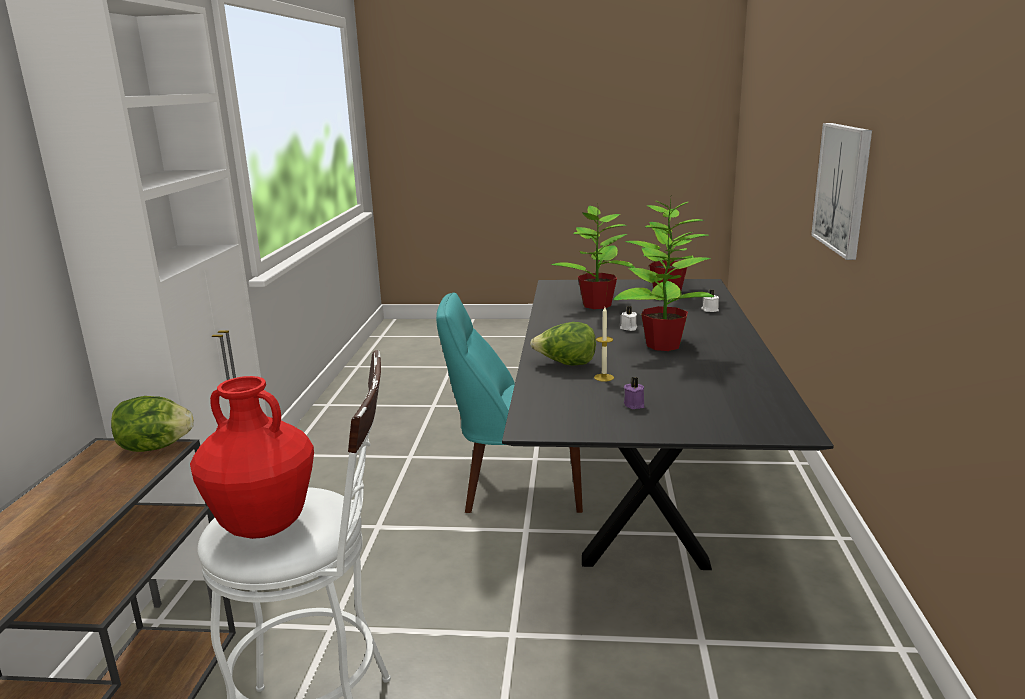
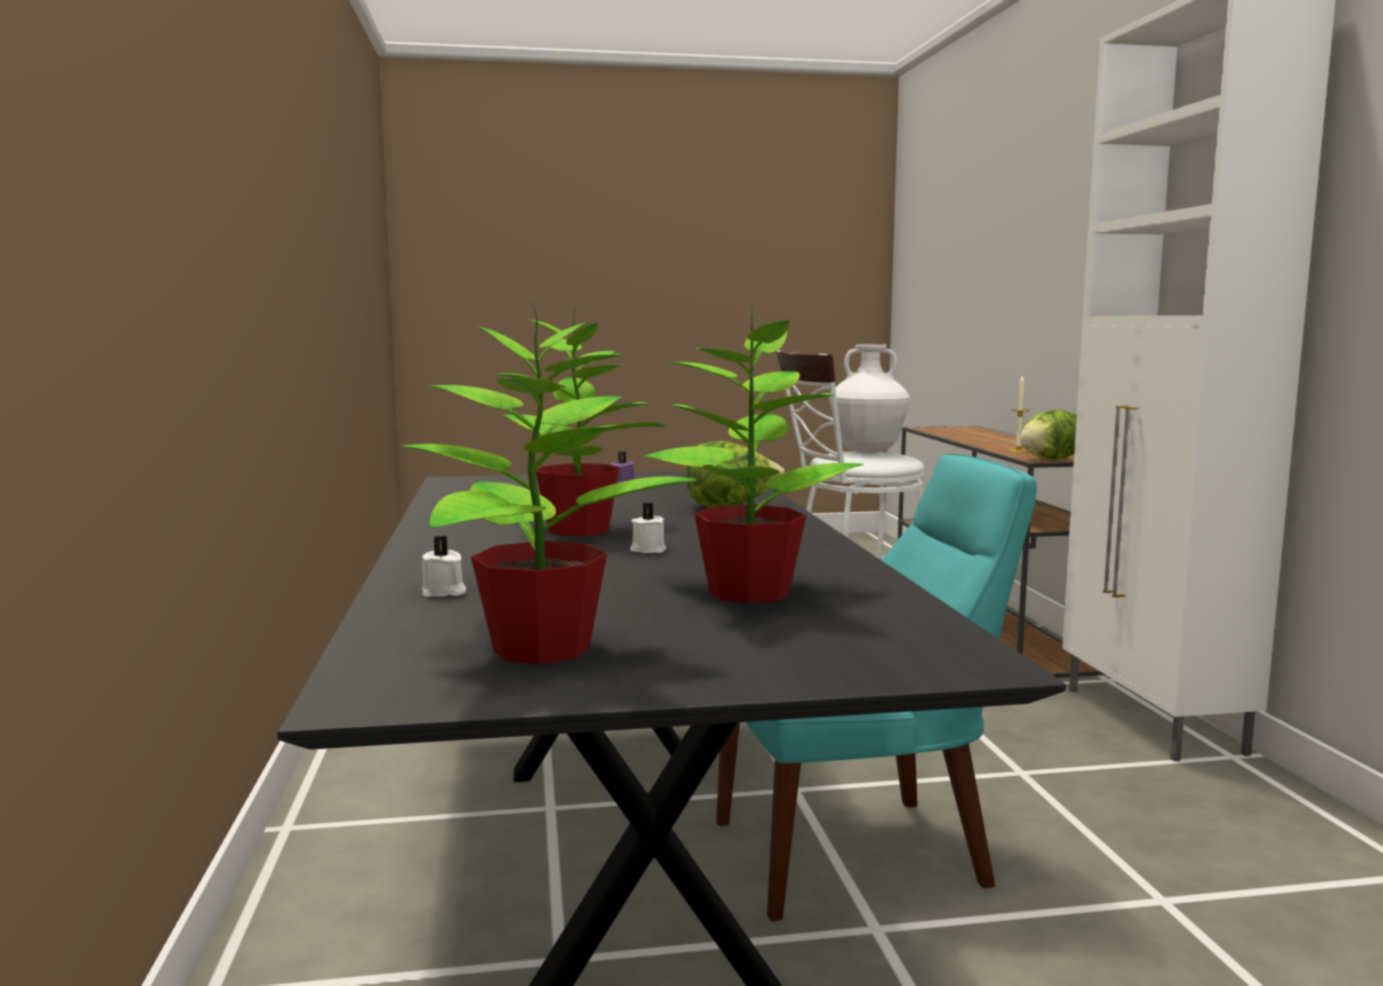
camera: 165 degrees right, 10 degrees down
(263, 526) = (868, 452): red vase -> white vase
(604, 377) = (667, 500): candle -> candle (1018, 451)
(843, 188) = (129, 258): picture -> none

